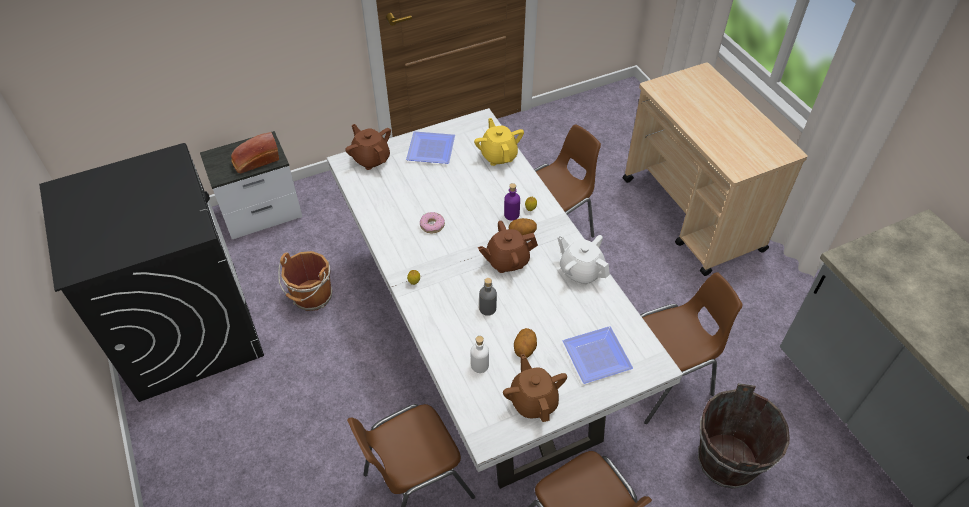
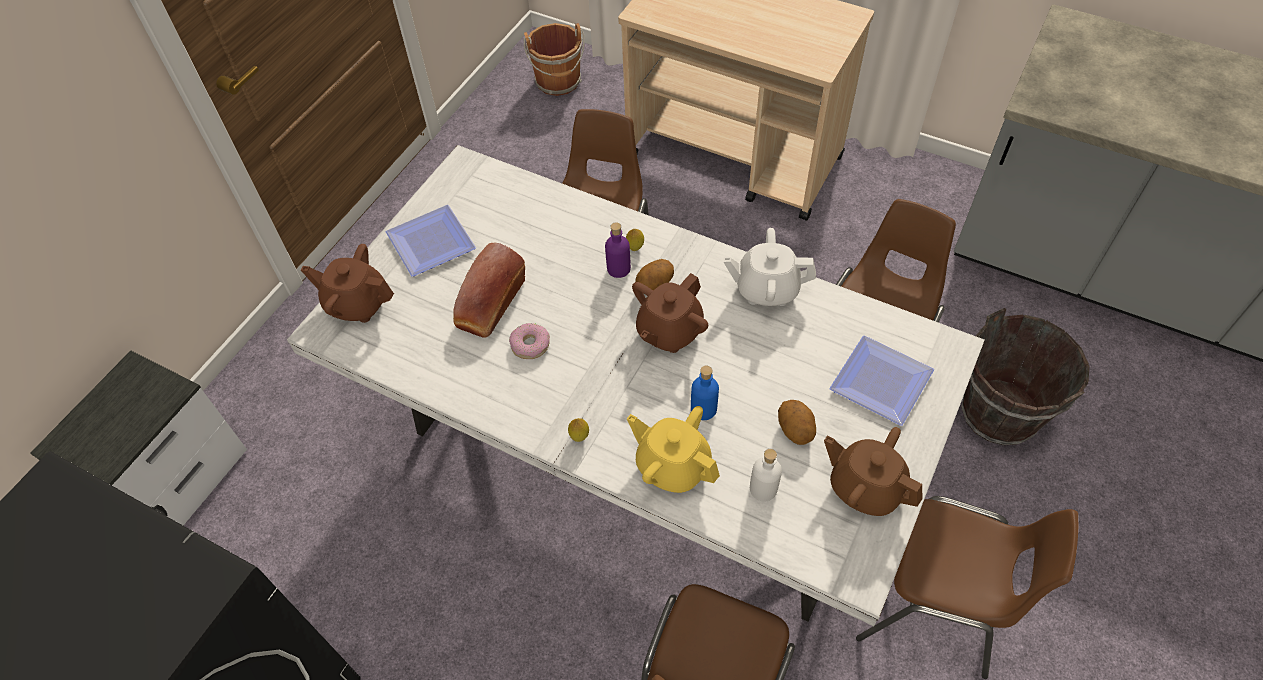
camera: 35 degrees left, 5 degrees up
(255, 161) = (142, 412): bread -> bread (489, 305)
(311, 297) = (359, 551): brown bucket -> brown bucket (559, 82)
(487, 308) = (703, 409): grey bottle -> blue bottle
(498, 155) = (530, 201): yellow teapot -> yellow teapot (672, 466)

